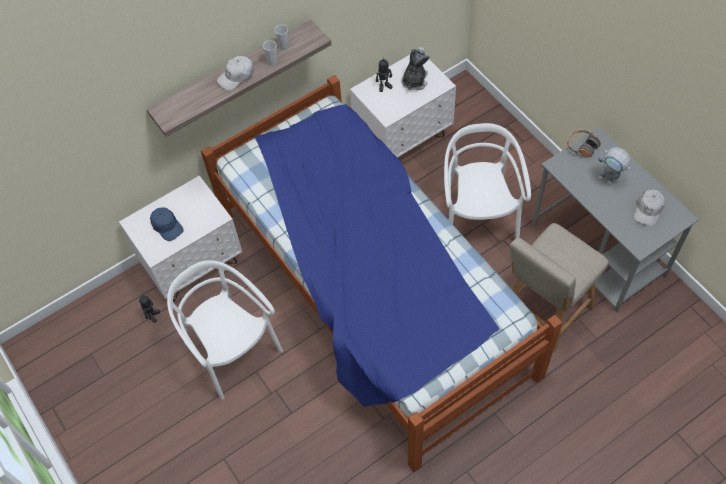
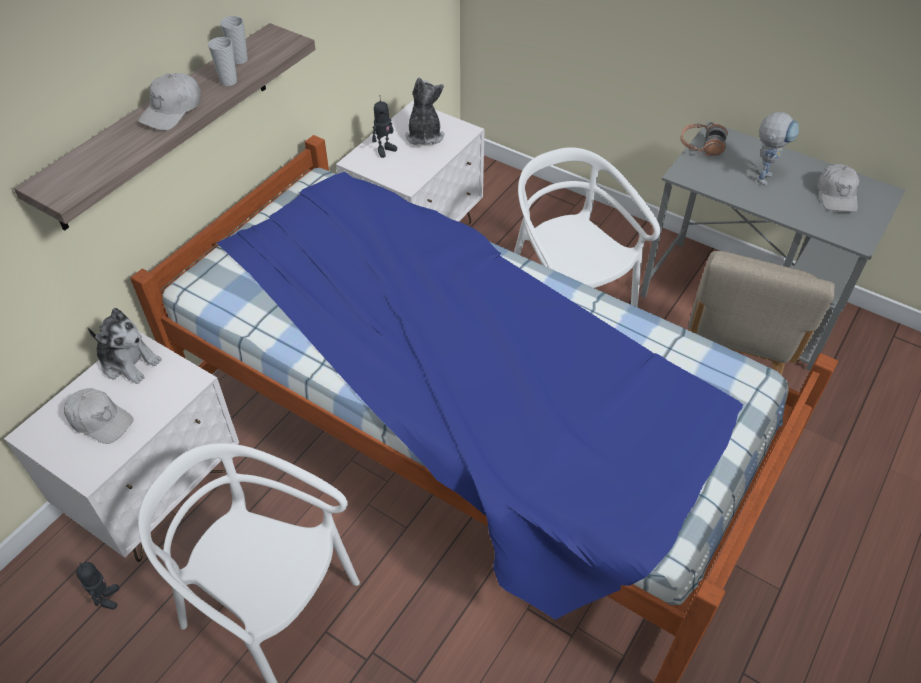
camera: 25 degrees left, 10 degrees down
(167, 226) = (100, 420): blue cap -> white cap
(190, 195) = (129, 362): none -> plush toy
(609, 180) = (763, 174): toy robot -> toy robot turned 75 degrees counterclockwise

